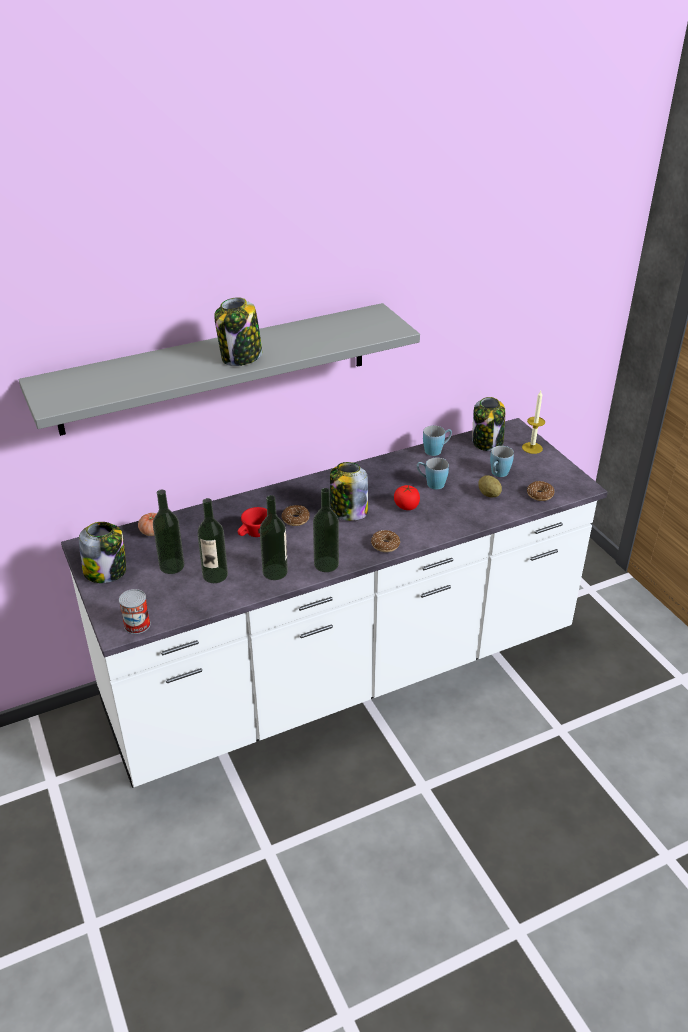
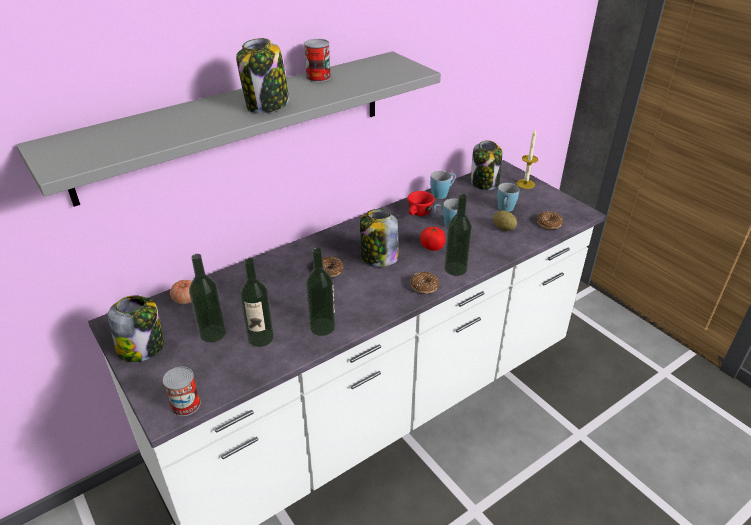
camera: 10 degrees left, 0 degrees up
(254, 534) = (292, 290): red cup -> red cup (418, 214)
(298, 329) = (318, 77): none -> can
(326, 564) = (372, 312): bottle -> bottle (455, 268)

